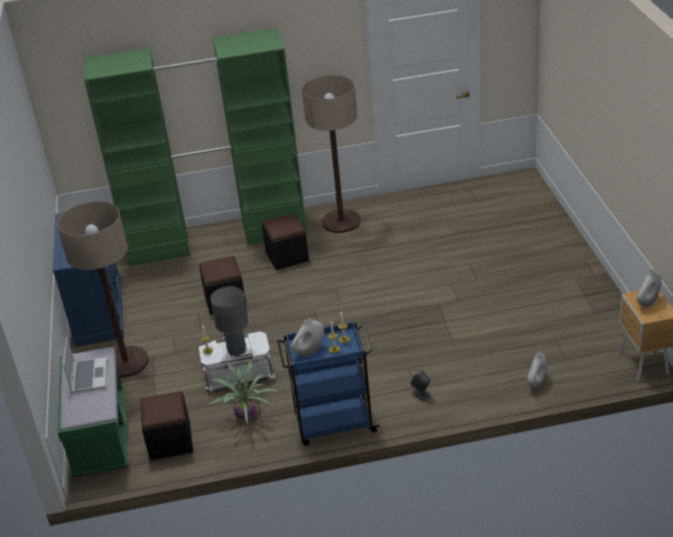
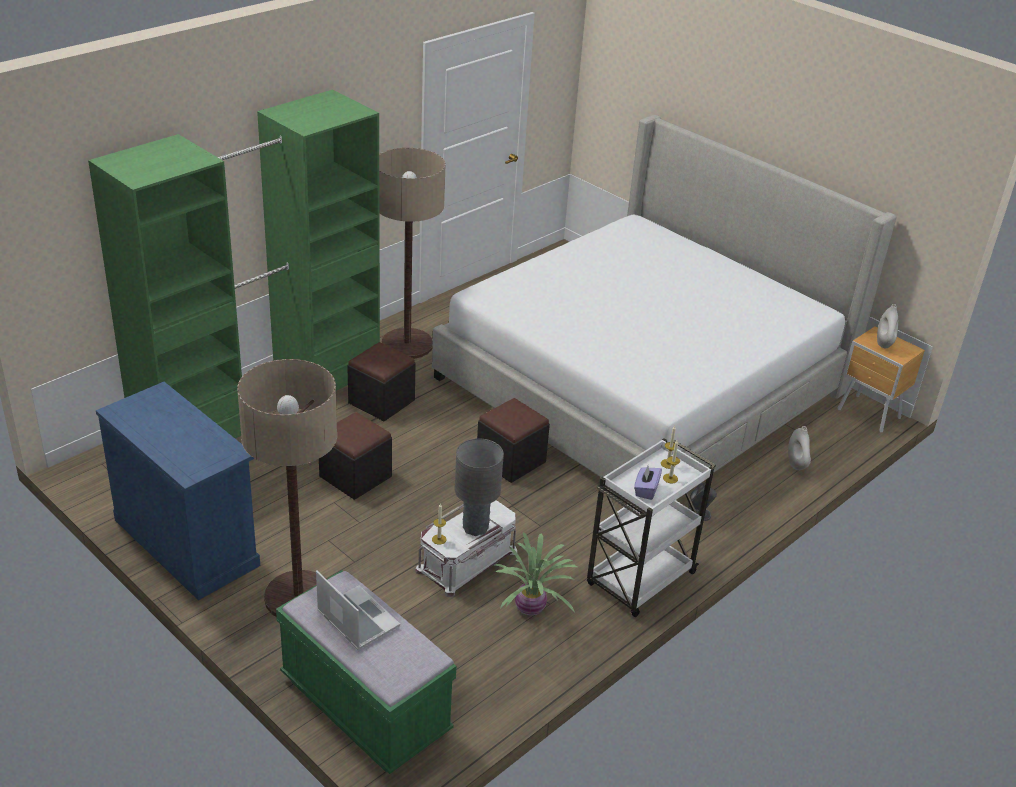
camera: 40 degrees left, 0 degrees up
(170, 442) = (467, 676): black ottoman -> black ottoman (511, 460)
(309, 352) = (646, 490): white vase -> purple tissue box
(333, 423) = (639, 580): blue cart -> white cart
(479, 291) = (642, 384): none -> bed

